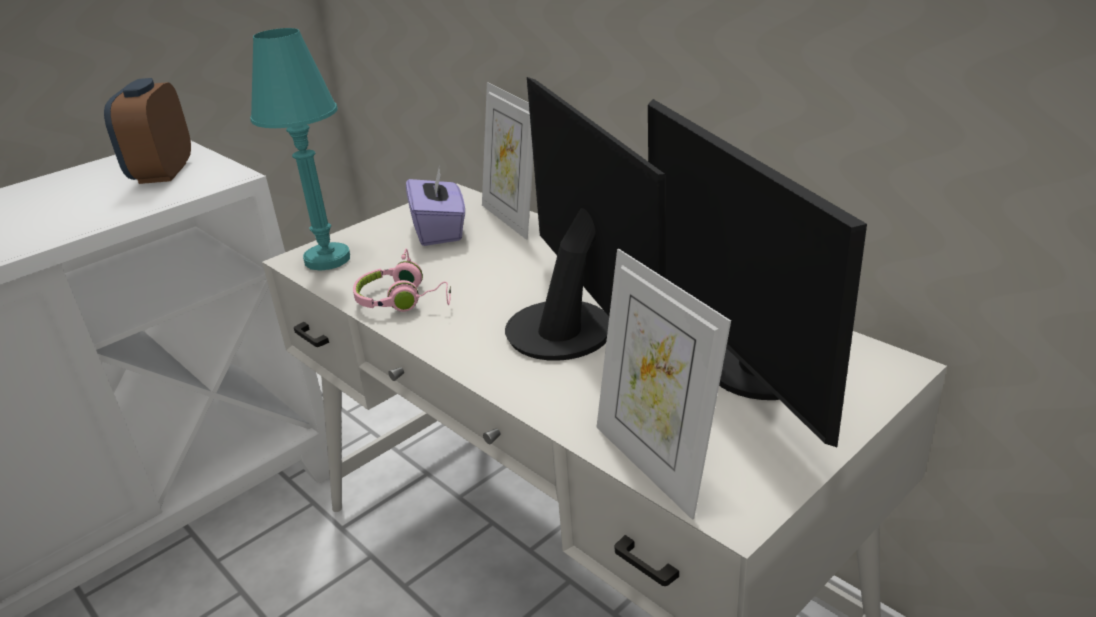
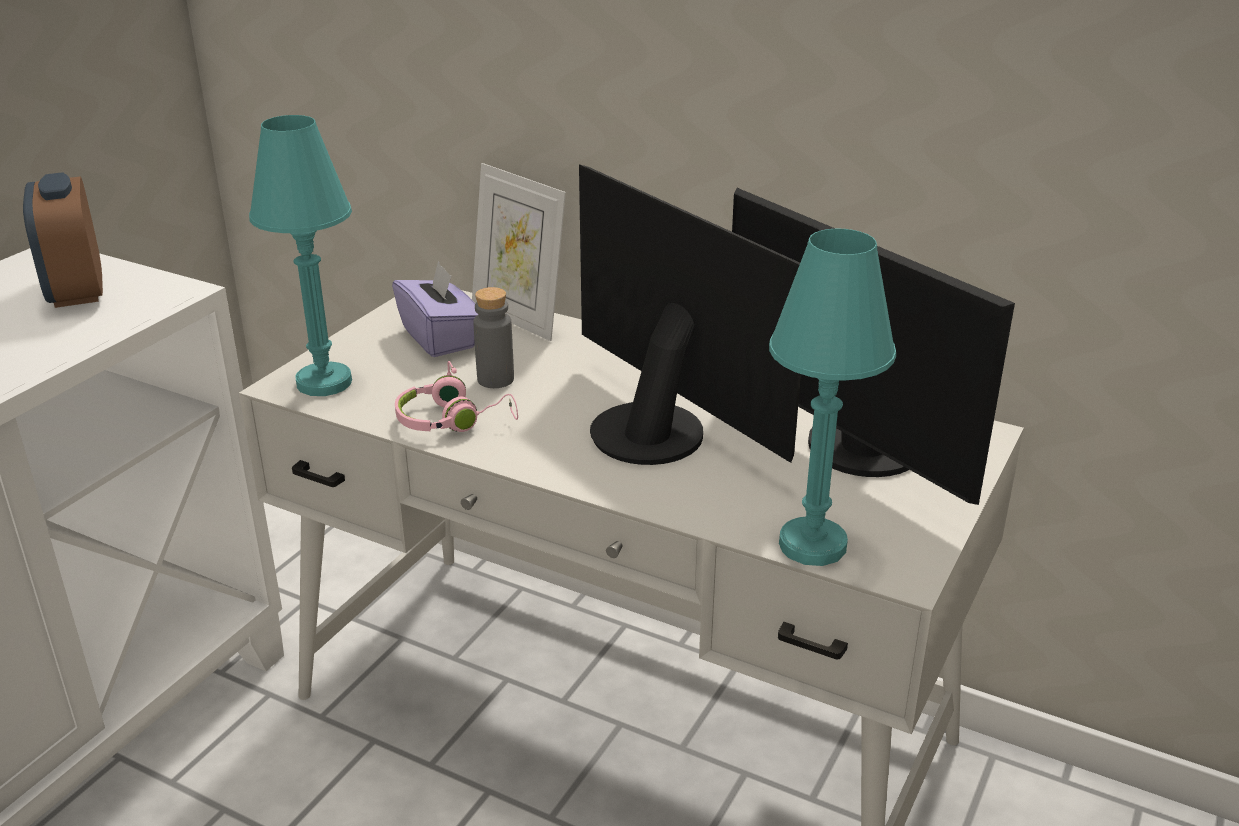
camera: 20 degrees left, 0 degrees up
(461, 269) = (495, 379): none -> grey bottle
(655, 463) = (812, 545): picture frame -> turquoise table lamp

